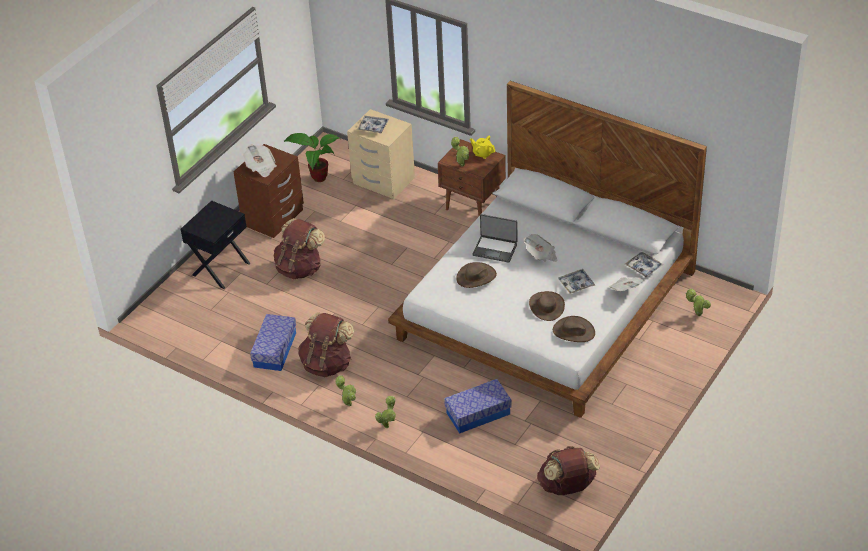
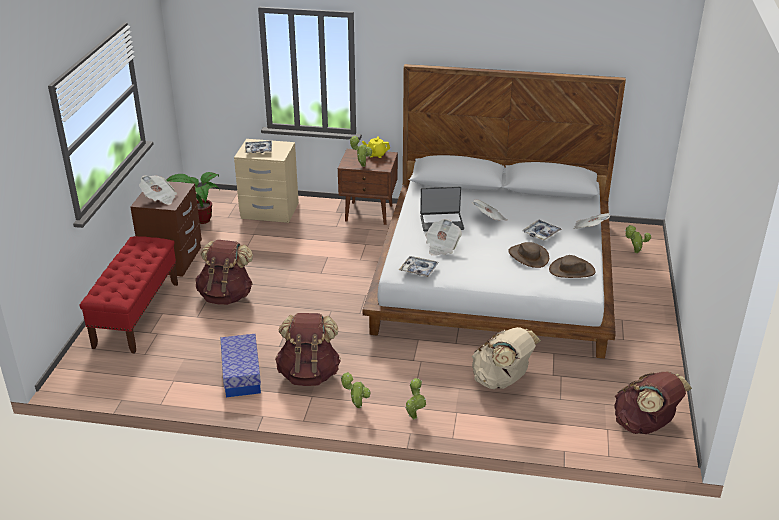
camera: 25 degrees left, 10 degrees down
(220, 268) = (137, 314): black nightstand -> red bench
(476, 277) = (441, 246): brown hat -> newspaper
(478, 414) = (501, 380): storage box -> beige backpack
(643, 267) = (589, 209): tray -> tray (418, 270)

